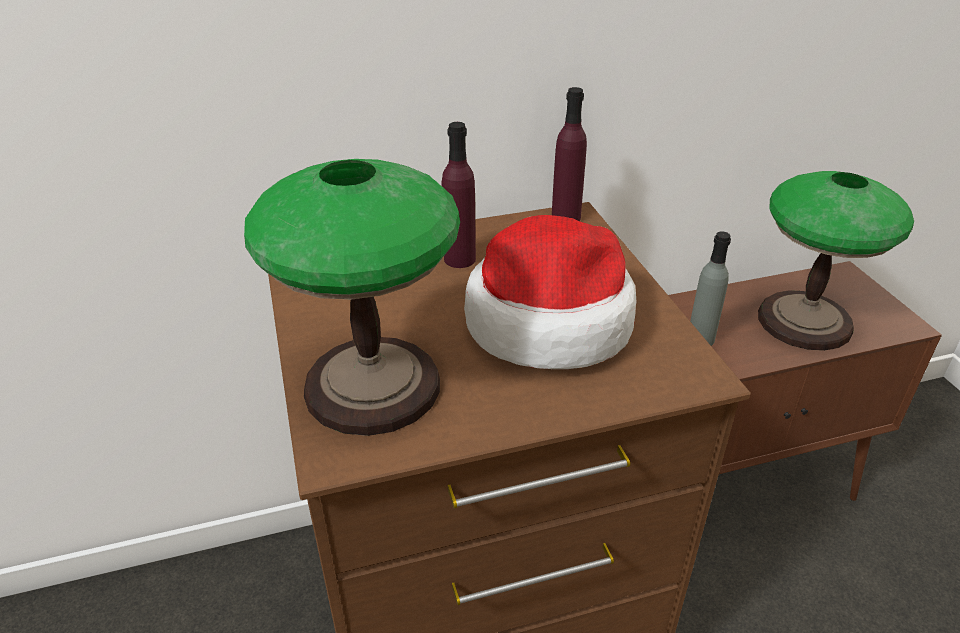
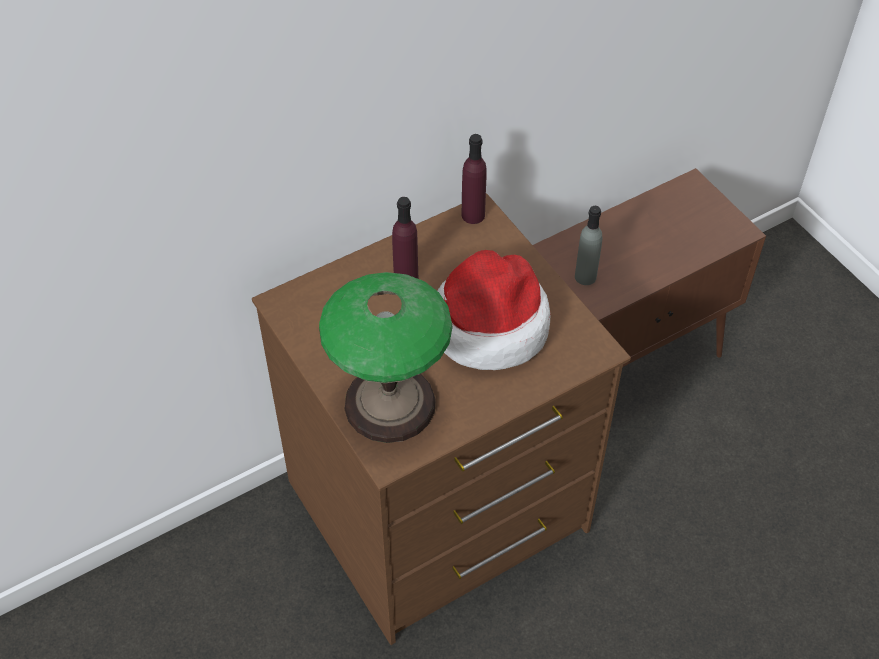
camera: 15 degrees left, 15 degrees up
(804, 321) = (662, 242): table lamp -> none

